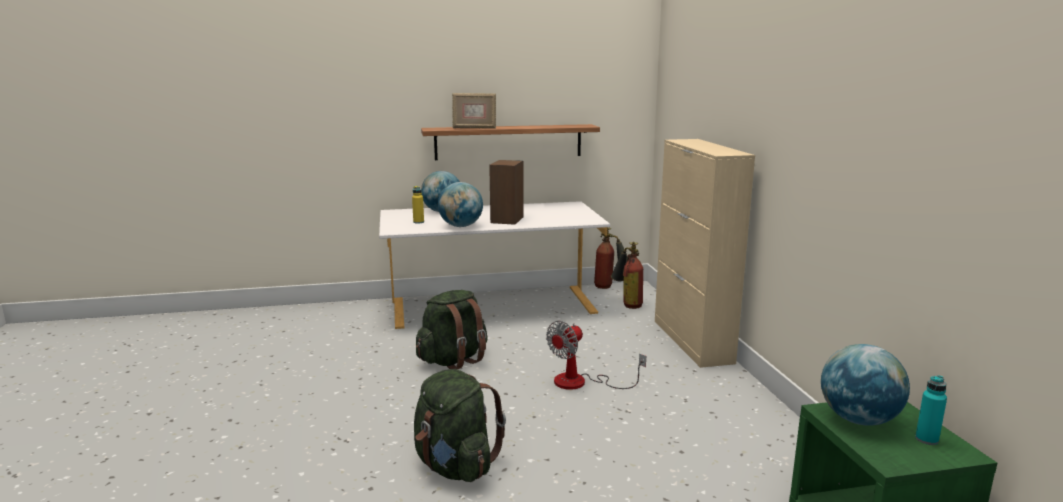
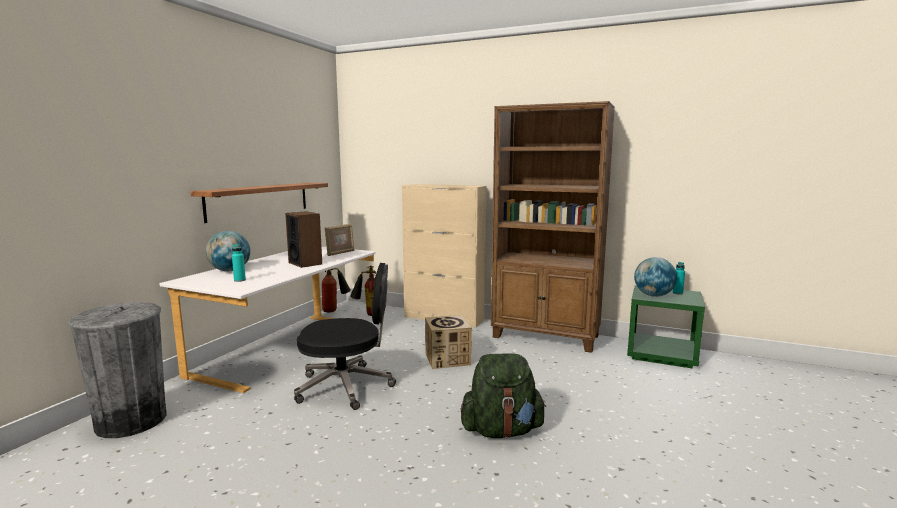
camera: 55 degrees left, 5 degrees down
(320, 316) = (131, 421): none -> grey trash can
(418, 222) = (239, 280): yellow bottle -> turquoise bottle
(453, 360) = (346, 386): green backpack -> black office chair
(461, 226) = (287, 274): globe -> none
(474, 128) = (245, 188): picture frame -> picture frame (340, 253)
(581, 382) = (447, 359): fan -> cardboard box
(757, 421) = (546, 337): none -> brown bookcase

